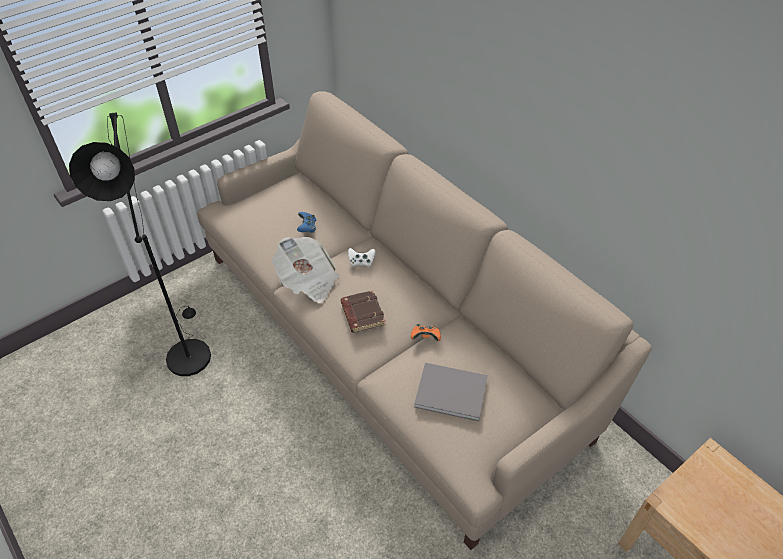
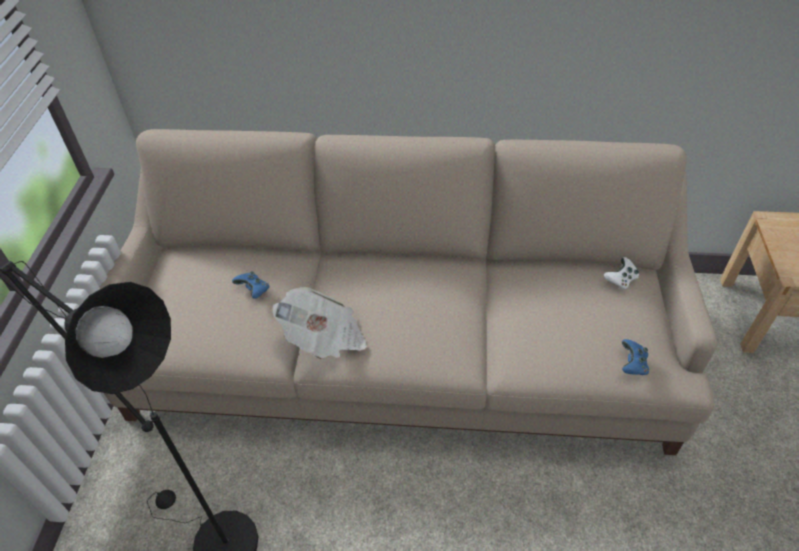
camera: 45 degrees left, 0 degrees up
(361, 262) = (352, 281): white game controller -> white game controller (620, 280)
(362, 314) = (418, 325): brown book -> none
(425, 337) = (493, 300): orange game controller -> none
(449, 390) = (574, 325): grey book -> none
(452, 443) = (632, 365): none -> blue game controller

